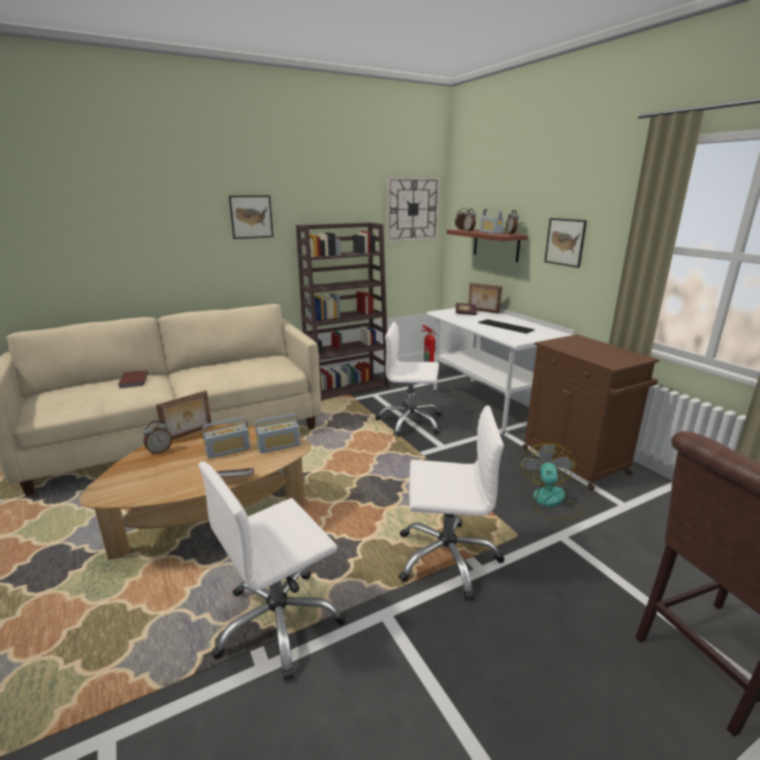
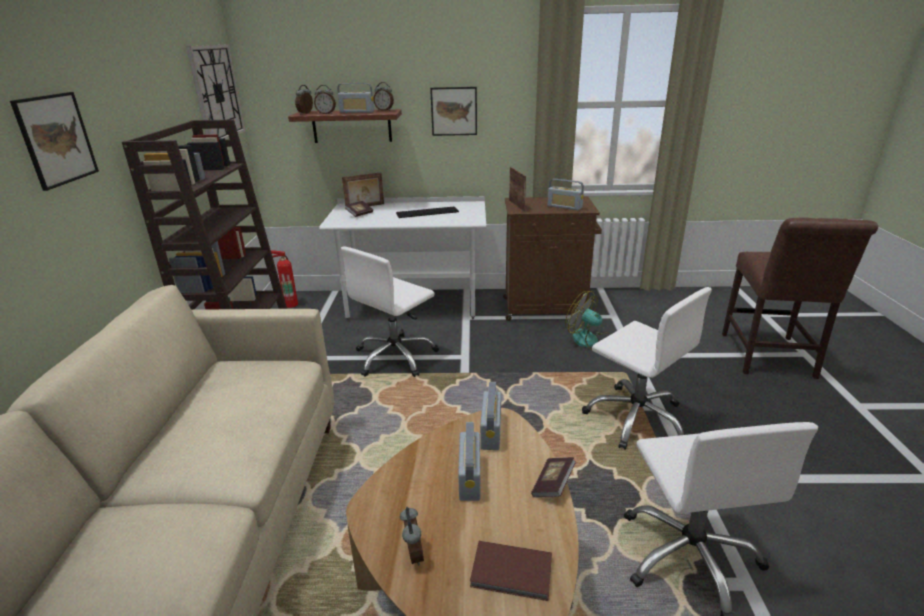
camera: 60 degrees left, 5 degrees up
(133, 381) = (118, 546): brown book -> brown book (512, 573)
(188, 434) = (380, 512): picture frame -> picture frame (517, 205)
(446, 558) = (636, 418): white office chair -> white office chair turned 105 degrees clockwise
(598, 356) = (564, 207): none -> radio

